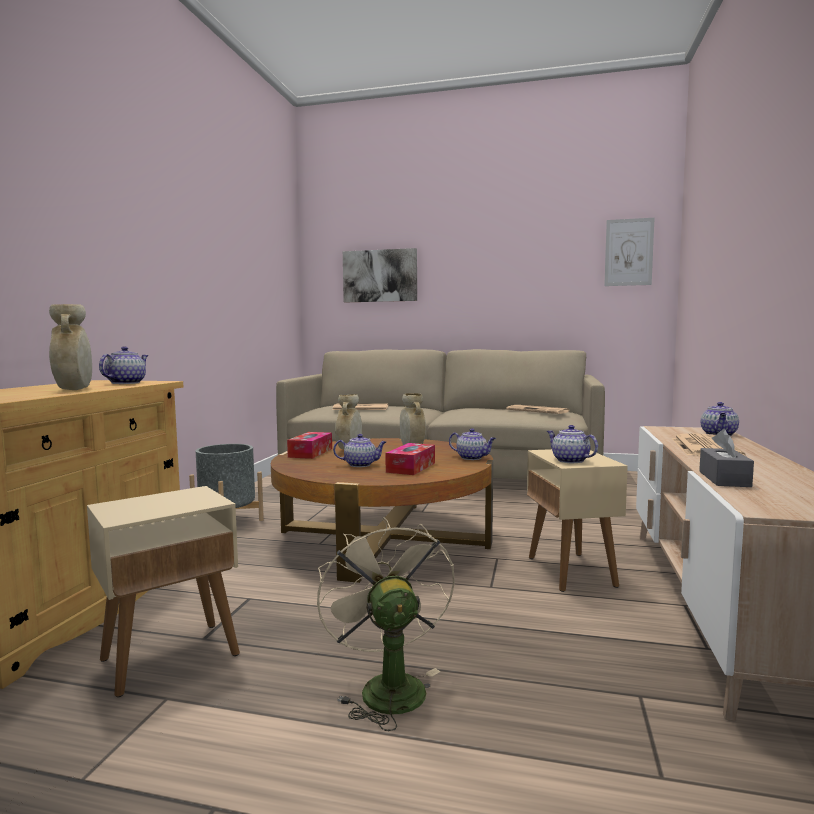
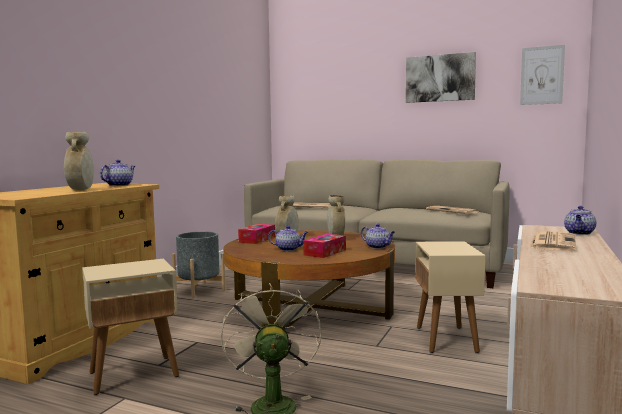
camera: 10 degrees right, 0 degrees up
(380, 276) = (332, 99): picture -> picture (440, 78)
(569, 460) = (441, 250): teapot -> none
(724, 479) = (536, 266): grey tissue box -> none

